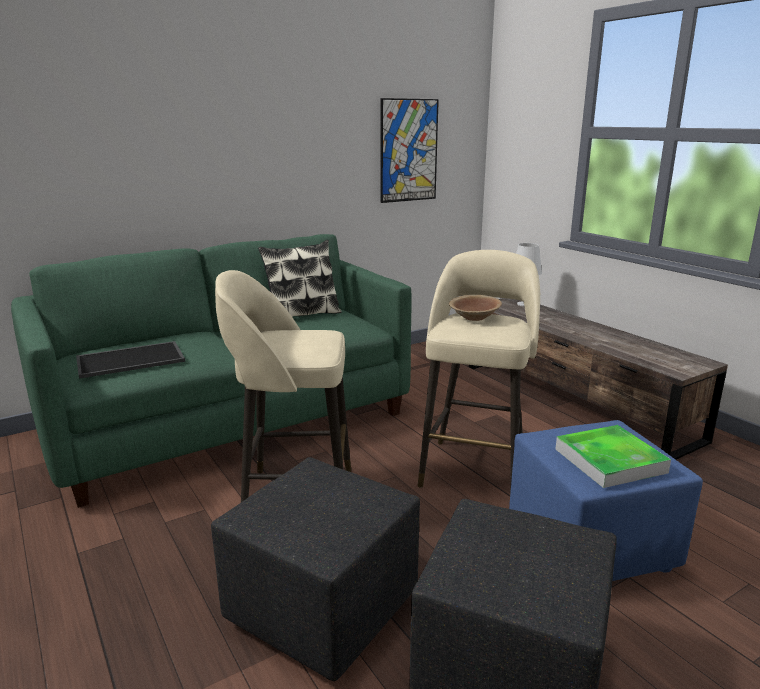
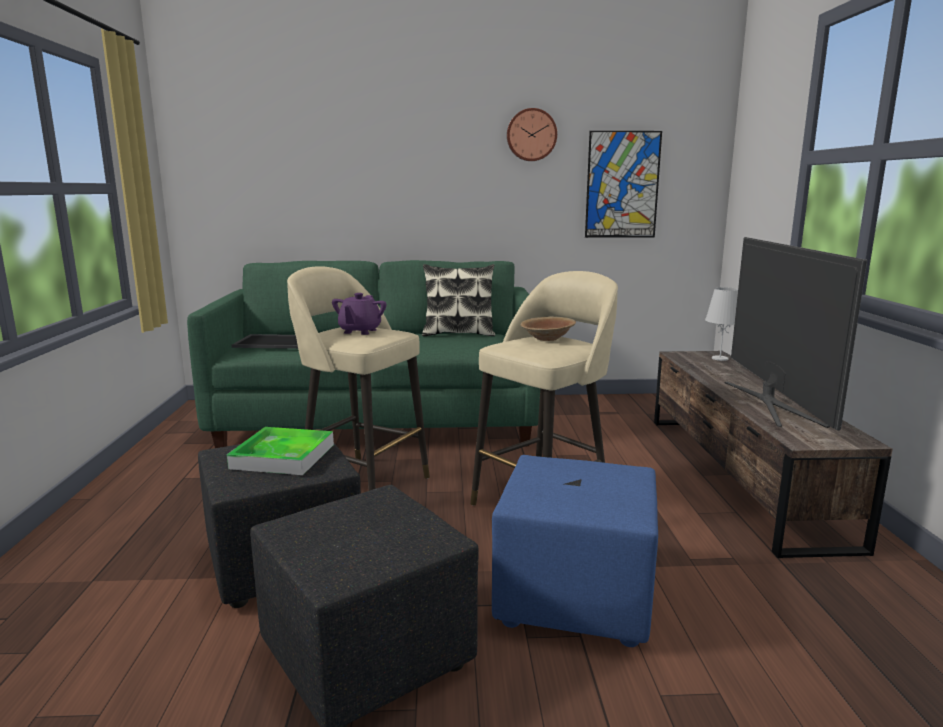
camera: 30 degrees right, 5 degrees down
(291, 339) = (359, 331): none -> purple teapot
(330, 102) = (531, 135): none -> wall clock
(610, 460) = (572, 493): tray -> tray (283, 456)
(614, 340) = (772, 402): none -> television

